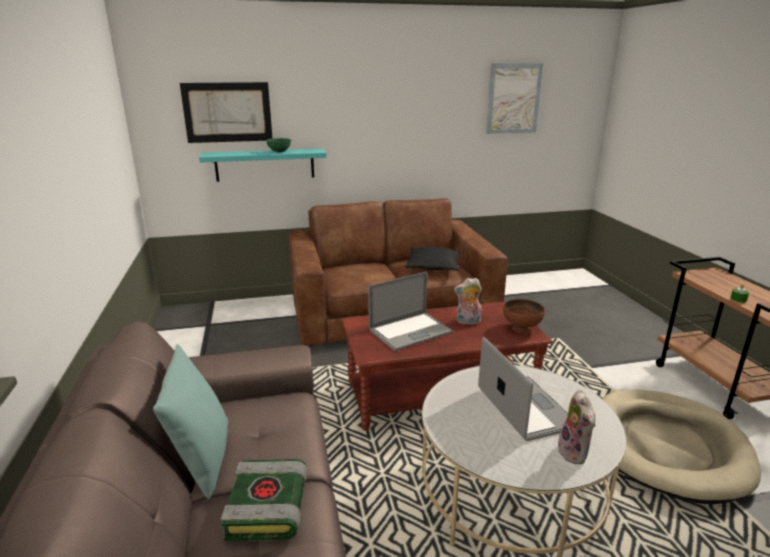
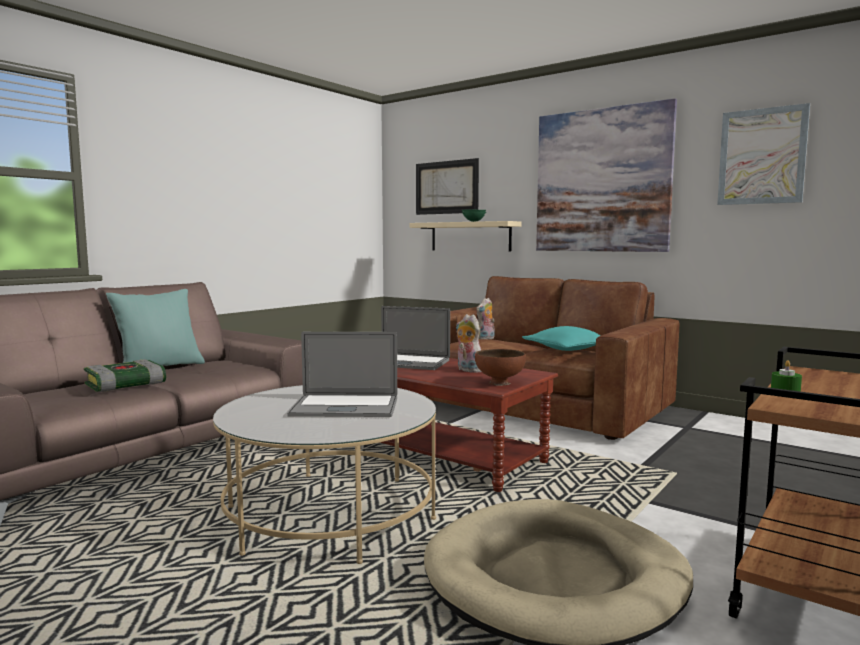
camera: 50 degrees right, 15 degrees down
(265, 165) = (470, 236): turquoise shelf -> beige shelf
(399, 112) = (602, 181): none -> picture
(433, 266) = (567, 349): black pillow -> turquoise pillow
(525, 407) = (345, 407): laptop -> laptop turned 60 degrees clockwise
(575, 453) = (292, 429): plush toy -> plush toy (485, 339)

